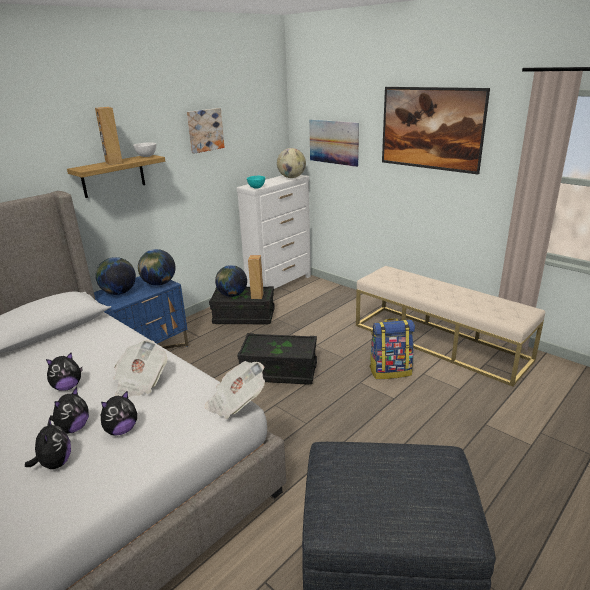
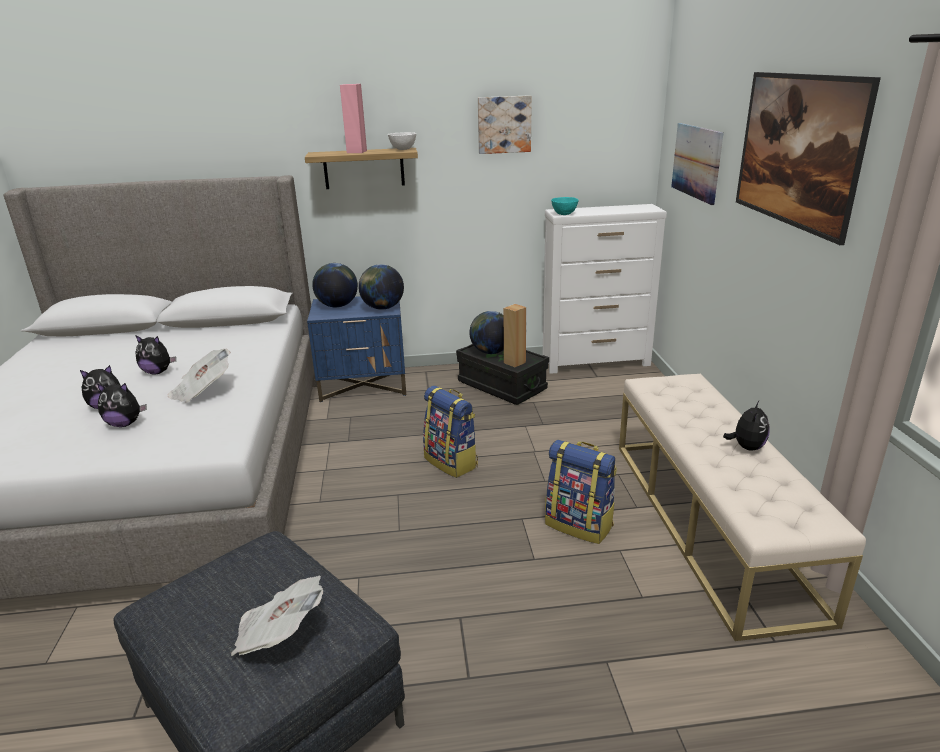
camera: 40 degrees right, 0 degrees up
(55, 464) = (54, 427): plush toy -> plush toy (746, 447)
(113, 163) = (356, 152): brown speaker -> pink speaker
(236, 402) = (228, 444): newspaper -> newspaper (280, 634)
(279, 371) = (452, 462): black storage box -> backpack
(292, 177) = (637, 209): globe -> none

